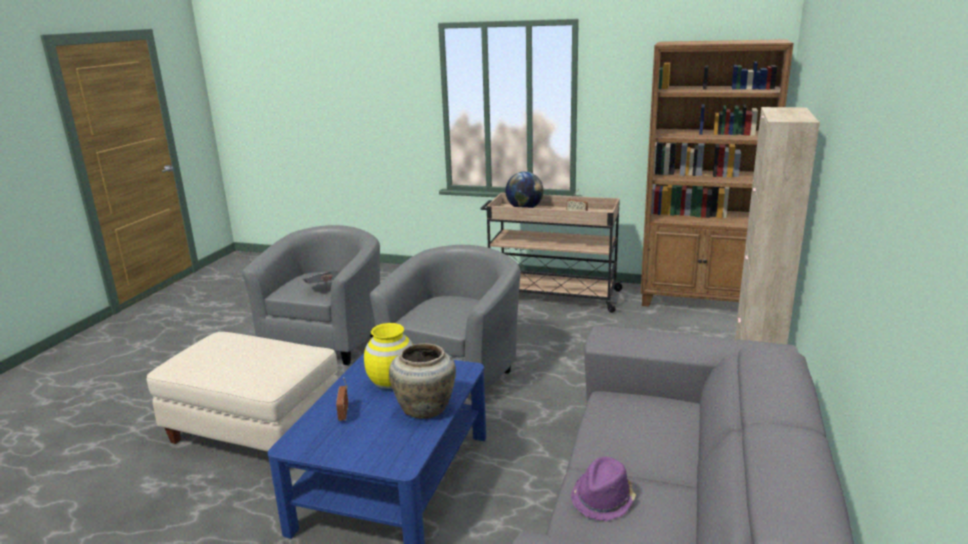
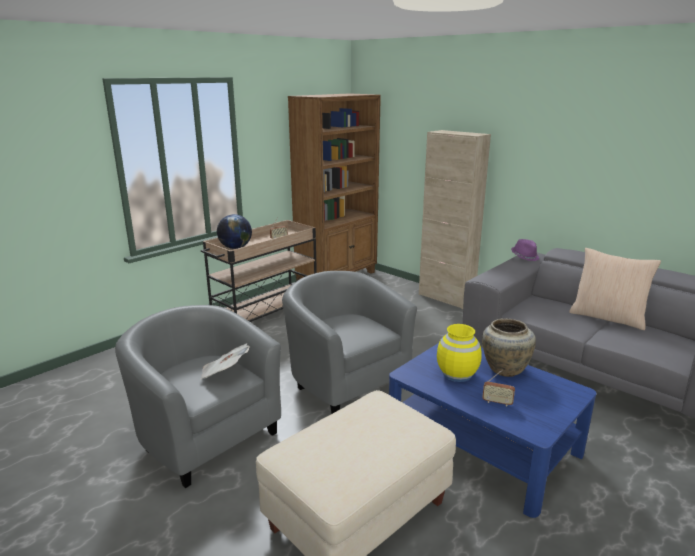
camera: 65 degrees left, 0 degrees up
(603, 499) = (626, 339): purple hat -> purple hat (524, 257)
(686, 478) = (607, 317): none -> beige pillow

